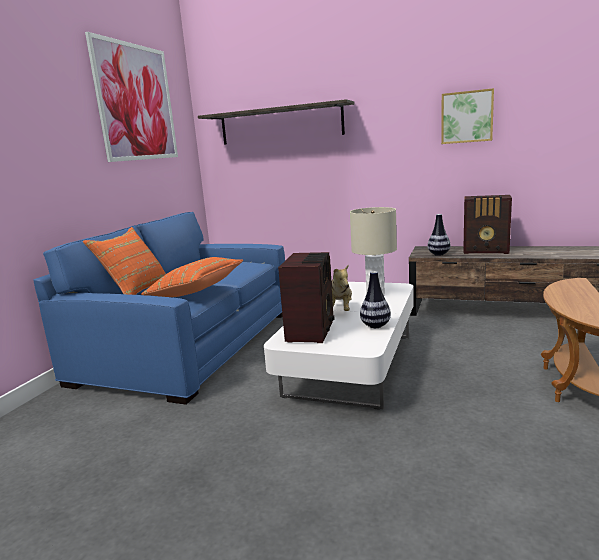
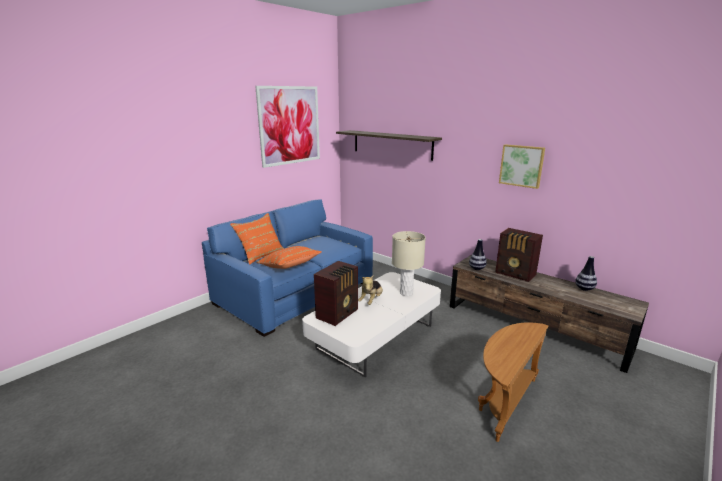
camera: 20 degrees right, 5 degrees up
(375, 326) = (378, 321): vase -> vase (584, 289)

